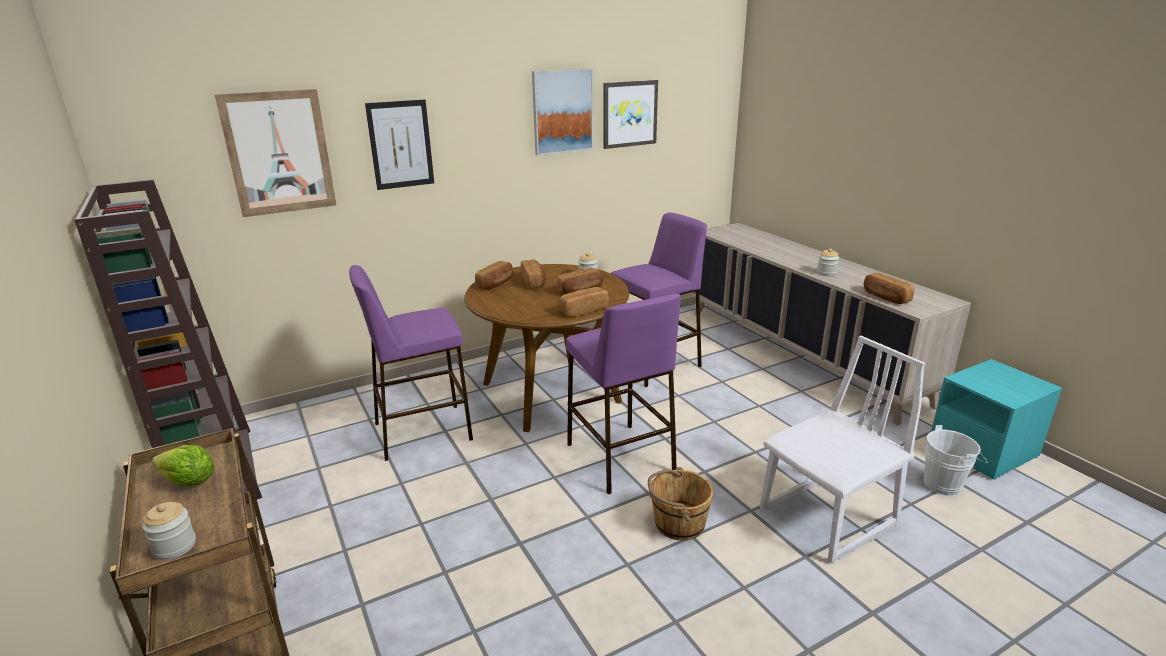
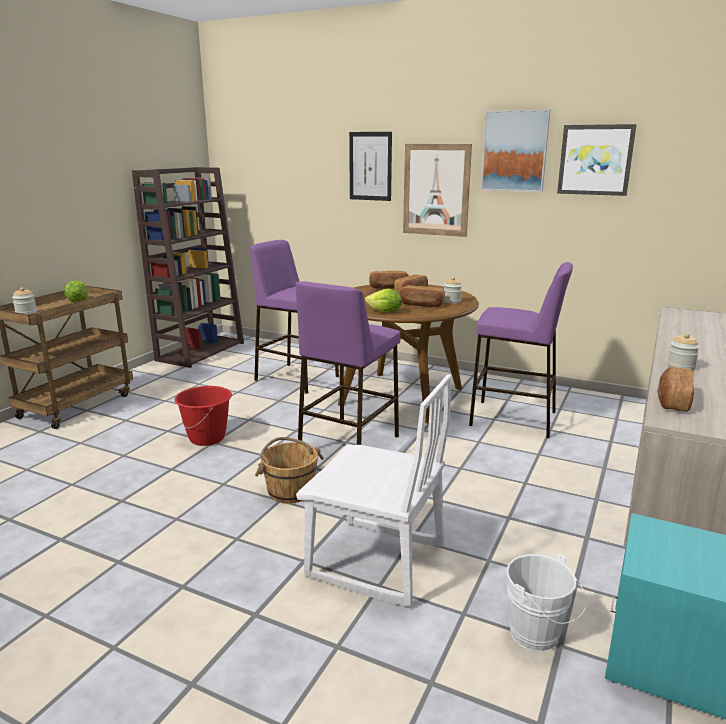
camera: 55 degrees right, 5 degrees down
(279, 153) = (295, 163): picture -> picture (436, 190)
(504, 544) = (207, 438): none -> red bucket
(583, 310) = (385, 312): bread -> lettuce

